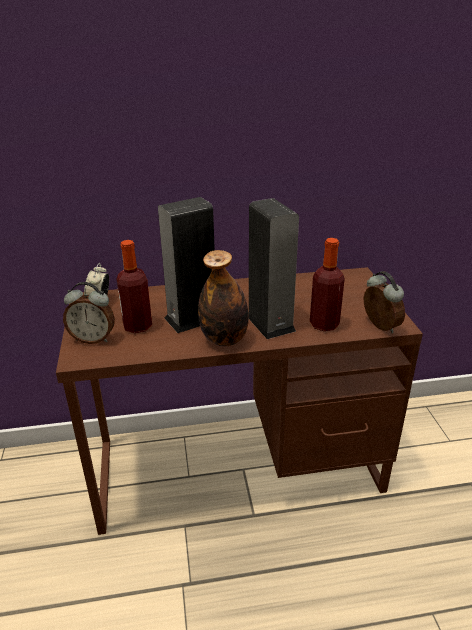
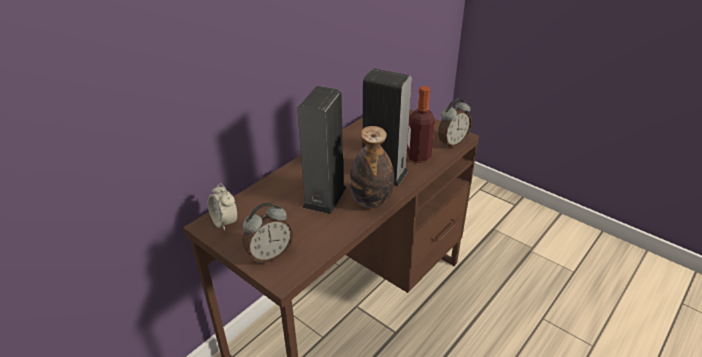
camera: 40 degrees left, 5 degrees up
(137, 326) = (291, 225): bottle -> none
(379, 327) = (452, 143): alarm clock -> alarm clock turned 120 degrees clockwise

